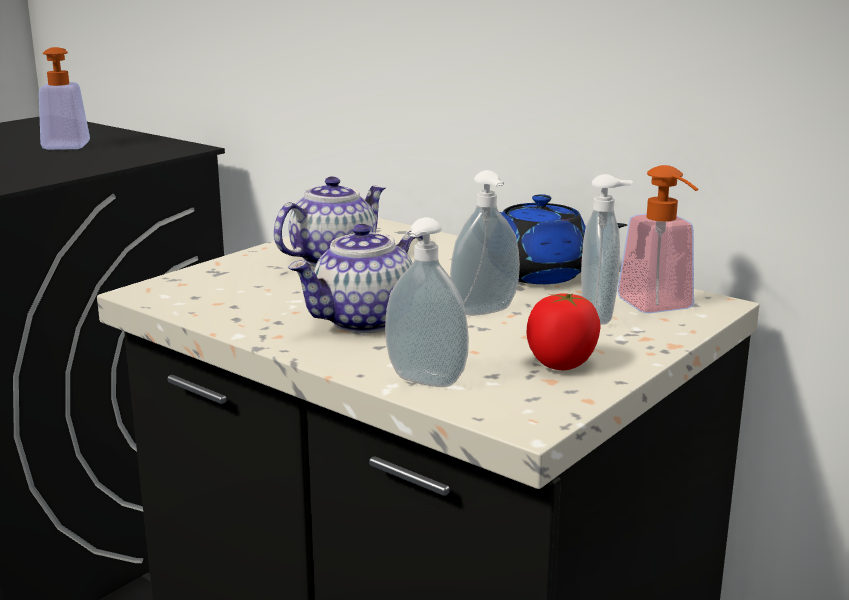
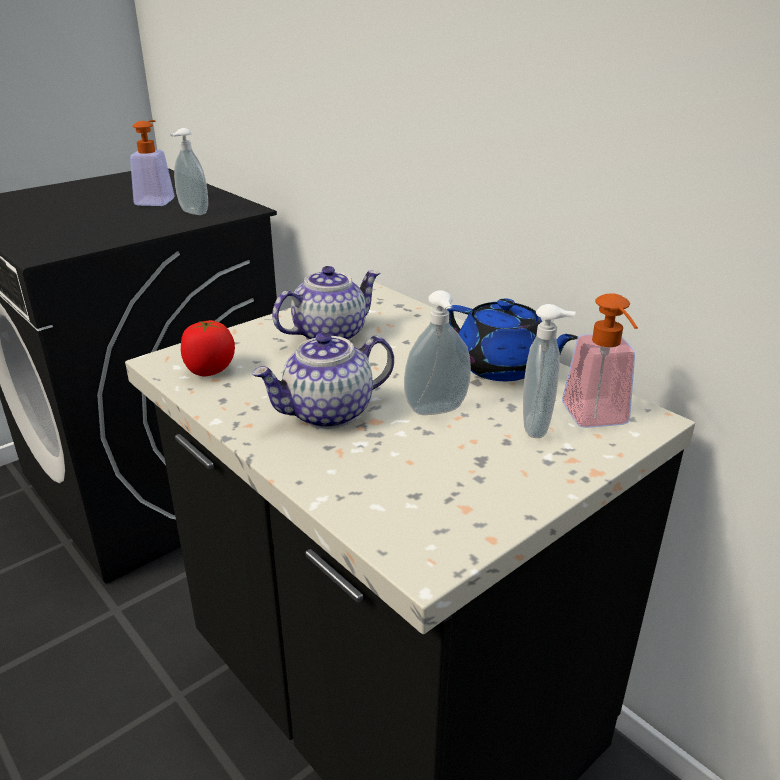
camera: 10 degrees right, 10 degrees up
(424, 382) = (350, 497): soap dispenser -> soap dispenser (192, 213)
(561, 364) = (482, 486): tomato -> tomato (209, 370)

